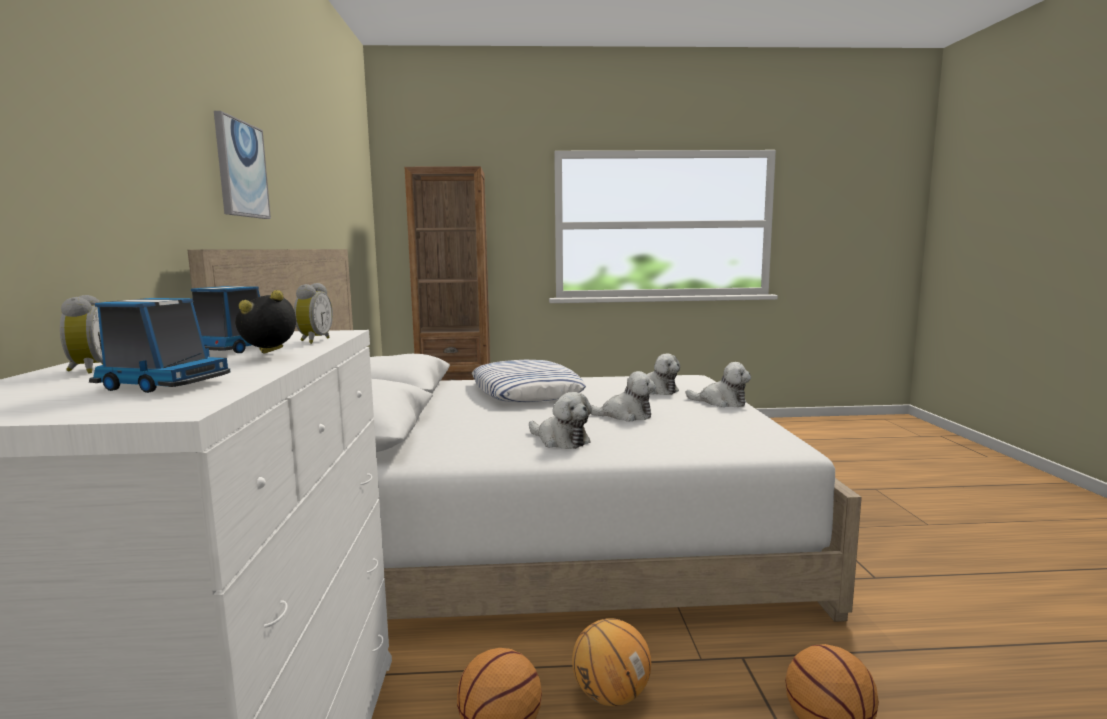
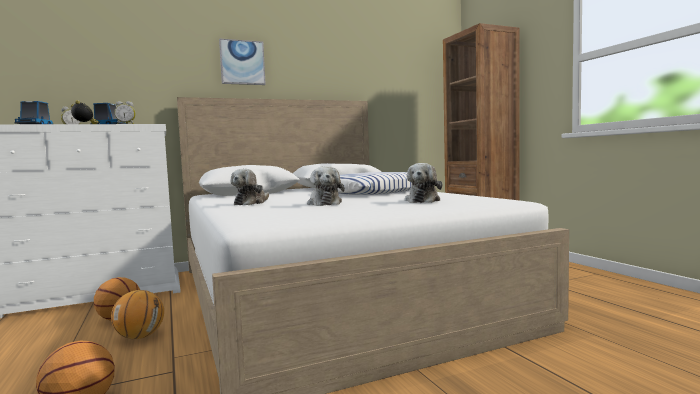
camera: 70 degrees right, 5 degrees down
(721, 402) = (401, 209): plush toy -> none

